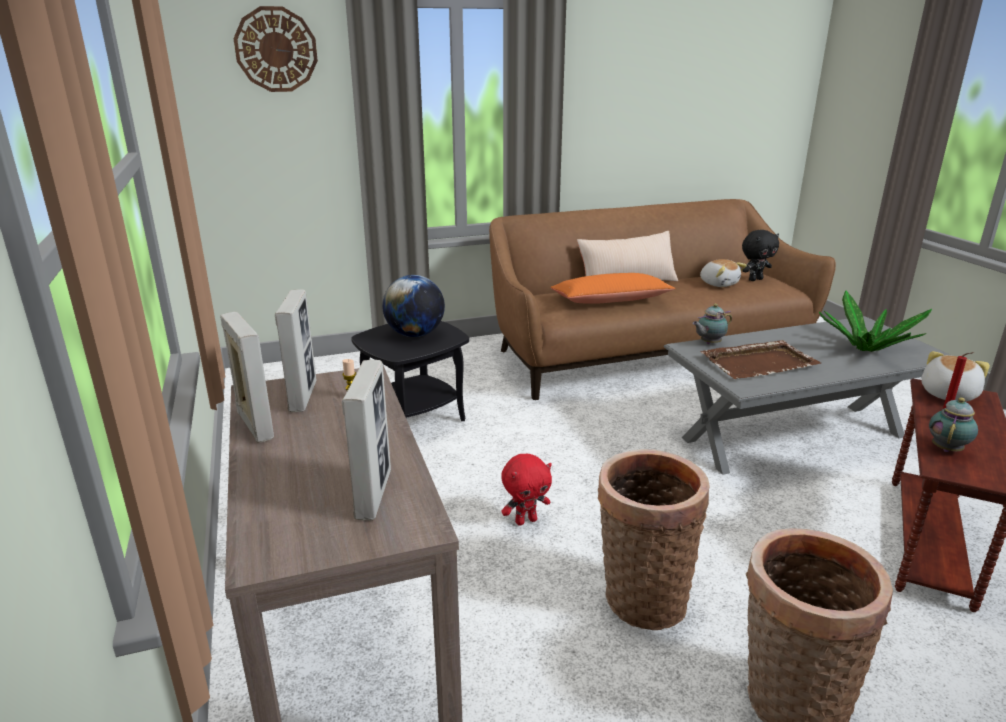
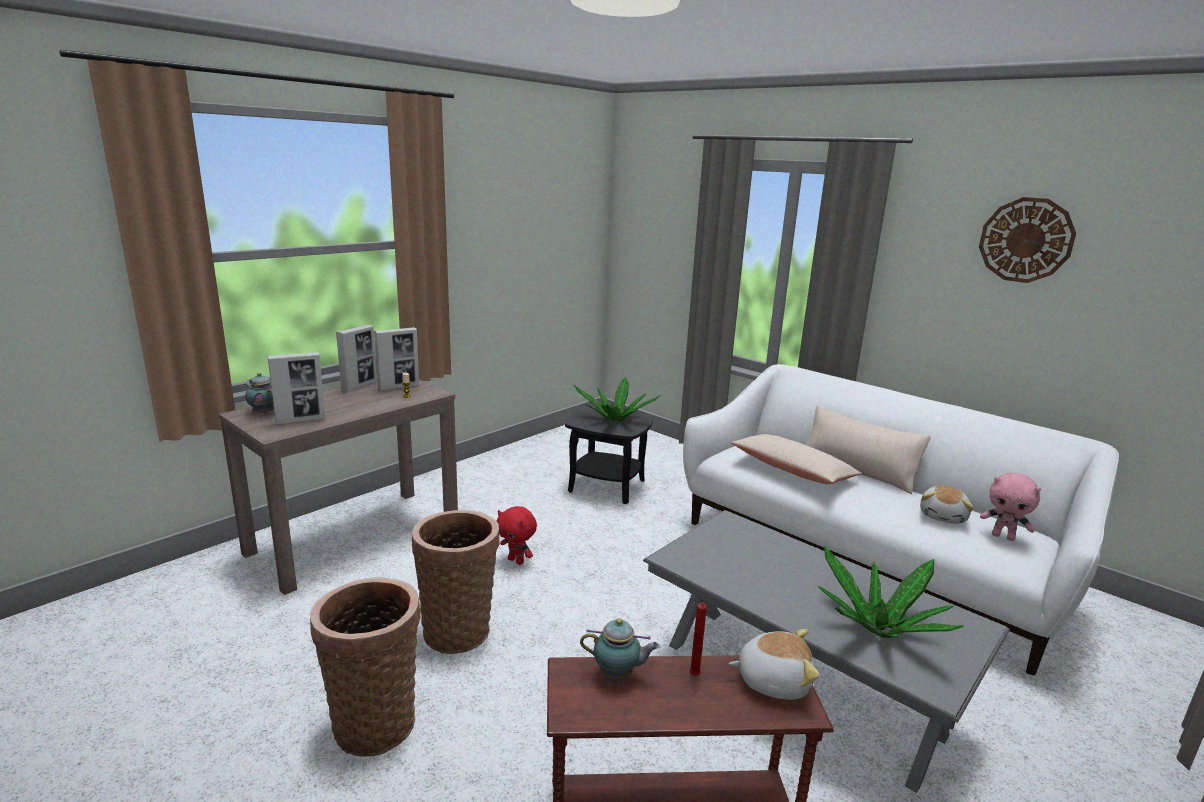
camera: 60 degrees right, 5 degrees down
(276, 49) = (664, 197): wall clock -> wall clock (1026, 240)
(415, 334) = (615, 419): globe -> potted plant
(610, 300) = (792, 470): orange pillow -> beige pillow
(645, 353) = (865, 559): brown sofa -> white sofa
(709, 343) = (755, 530): teapot -> teapot (263, 412)
(755, 279) = (1003, 536): black plush toy -> pink plush toy
(760, 363) = (741, 561): brown tray -> none

